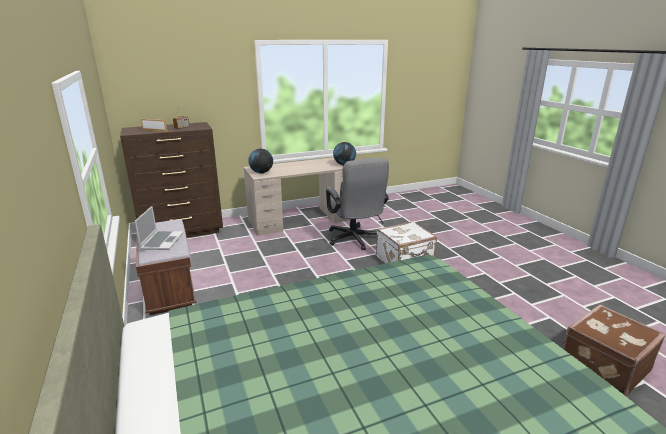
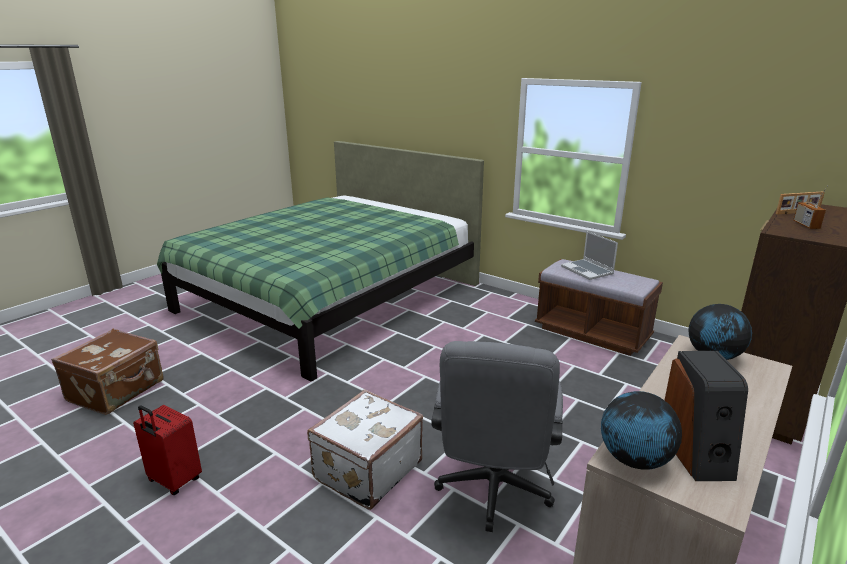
camera: 150 degrees right, 0 degrees up
(325, 162) = (696, 453): none -> speaker
(354, 240) = (492, 493): grey office chair -> grey office chair turned 120 degrees counterclockwise
(511, 283) = (173, 481): none -> red suitcase

